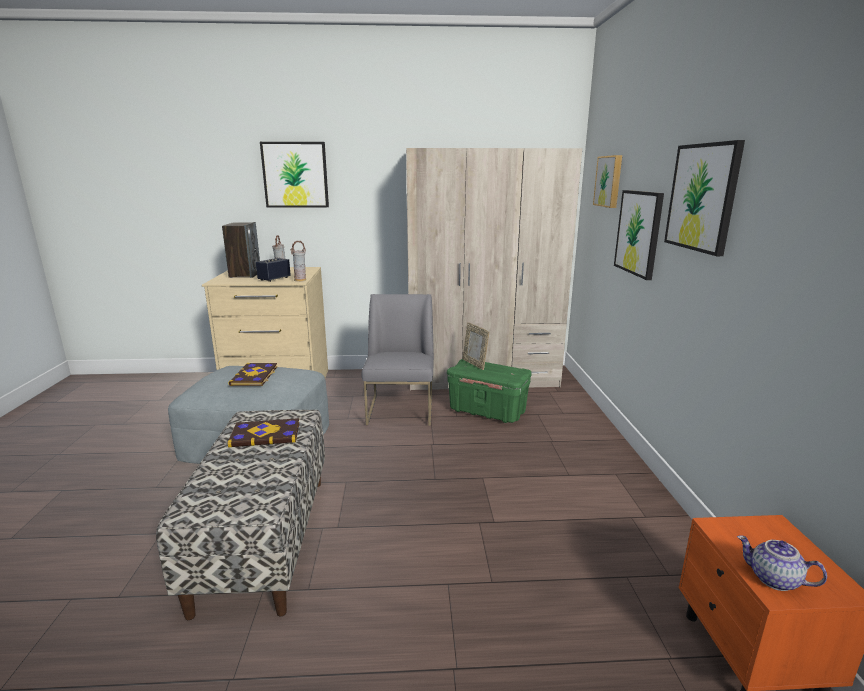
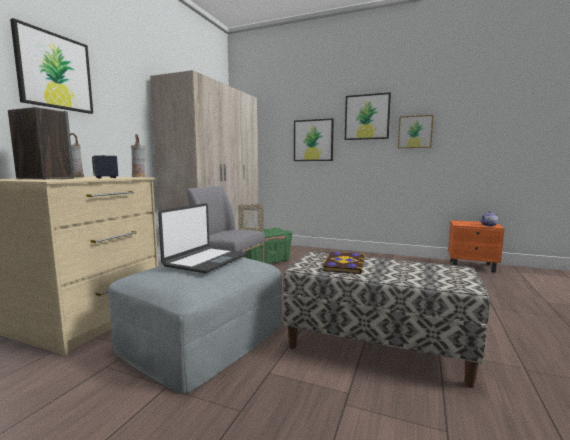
camera: 65 degrees left, 10 degrees down
(255, 376) = (205, 261): book -> laptop
(609, 181) = (271, 118): picture -> picture (415, 132)

